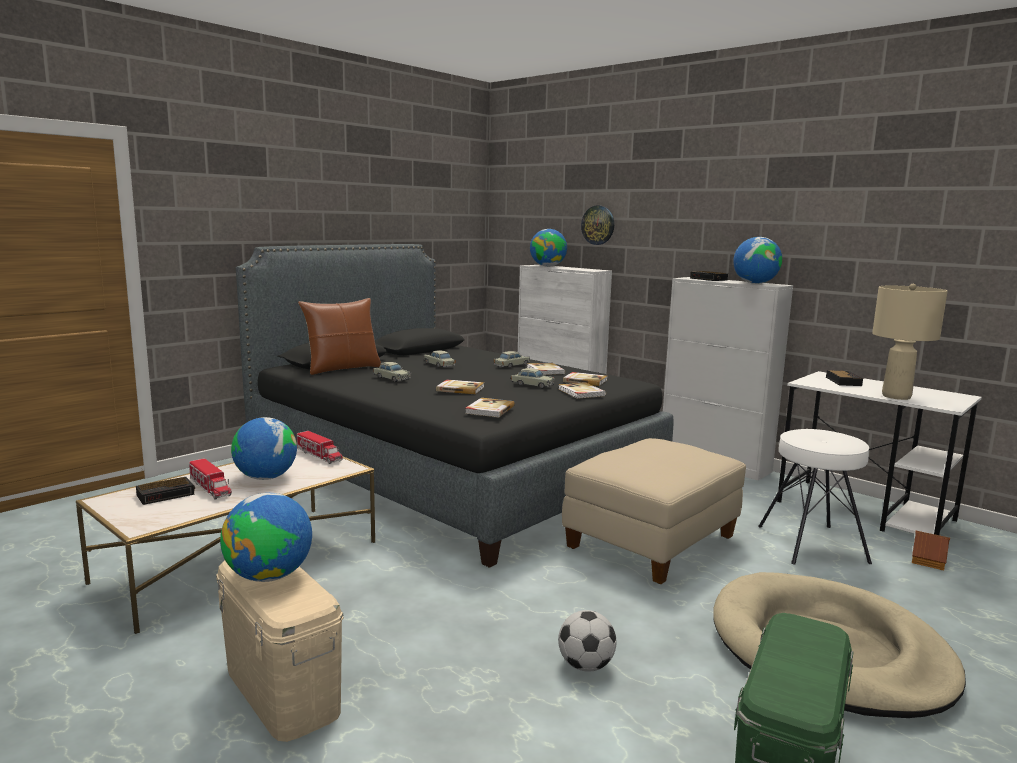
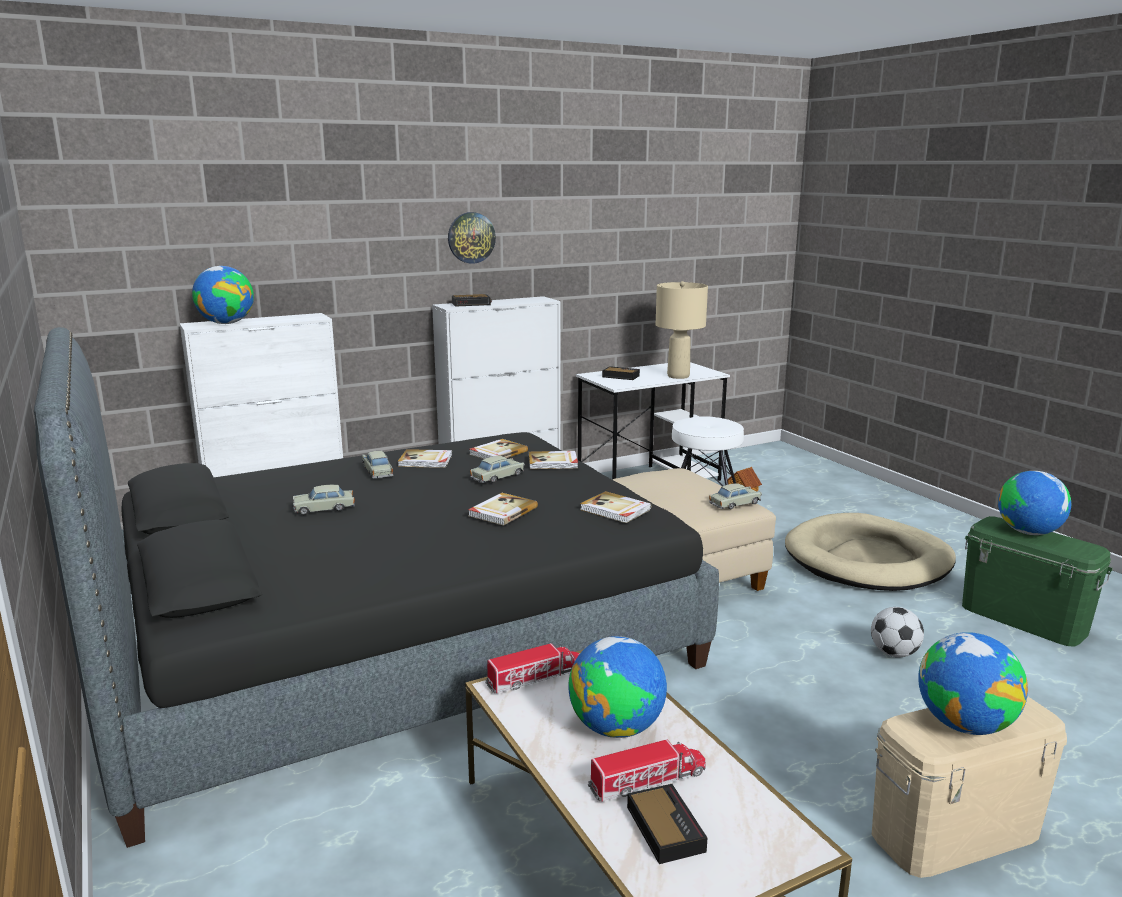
camera: 70 degrees left, 5 degrees up
(342, 369) = (269, 576): brown pillow -> none
(392, 378) = (388, 546): beige toy car -> beige toy car (734, 504)
(598, 225) = (284, 252): wall clock -> wall clock (471, 237)
(755, 283) = (524, 300): globe -> globe (1028, 532)

